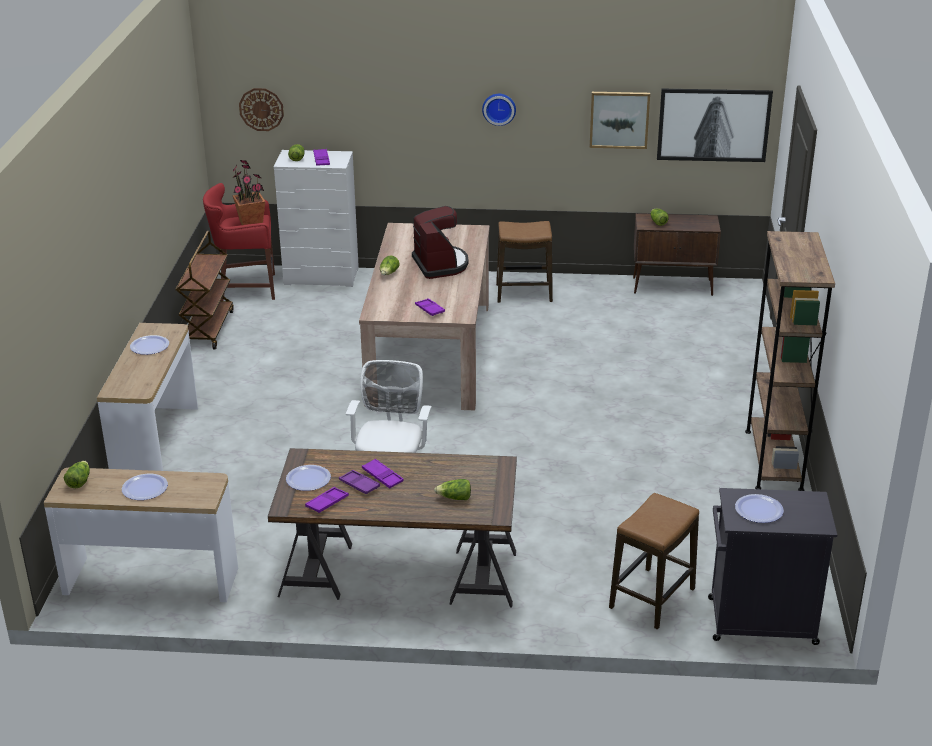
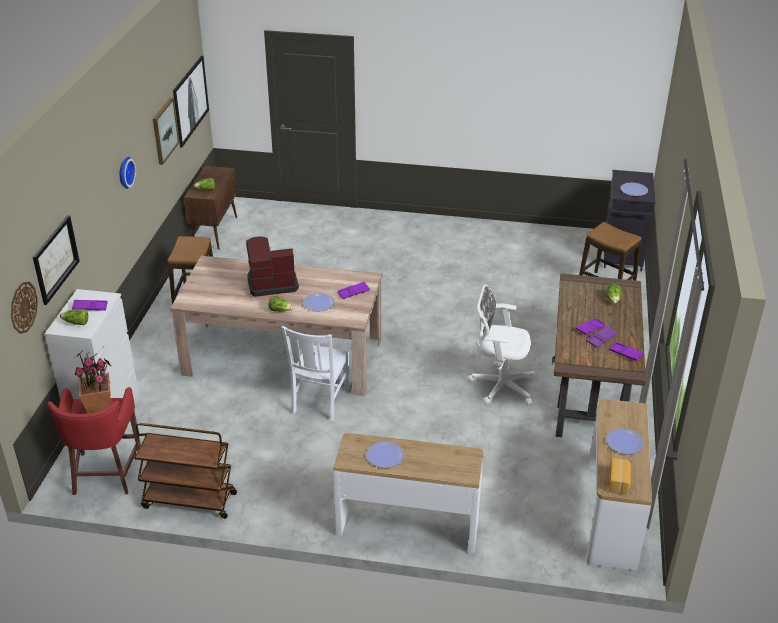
camera: 85 degrees left, 5 degrees up
(79, 481) = (619, 482): lettuce -> bread
(308, 479) = (596, 362): plate -> plate (318, 303)
(328, 104) = (55, 259): none -> picture
(353, 380) = (319, 401): none -> white chair
(773, 460) = (461, 227): brown bookcase -> none

